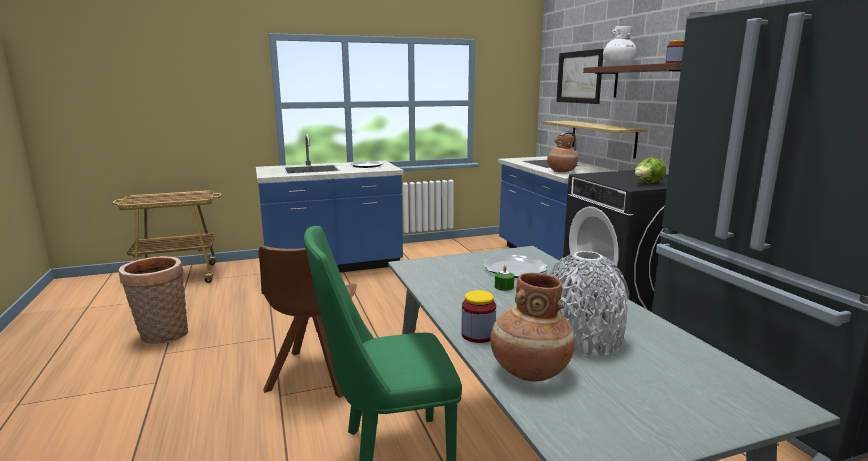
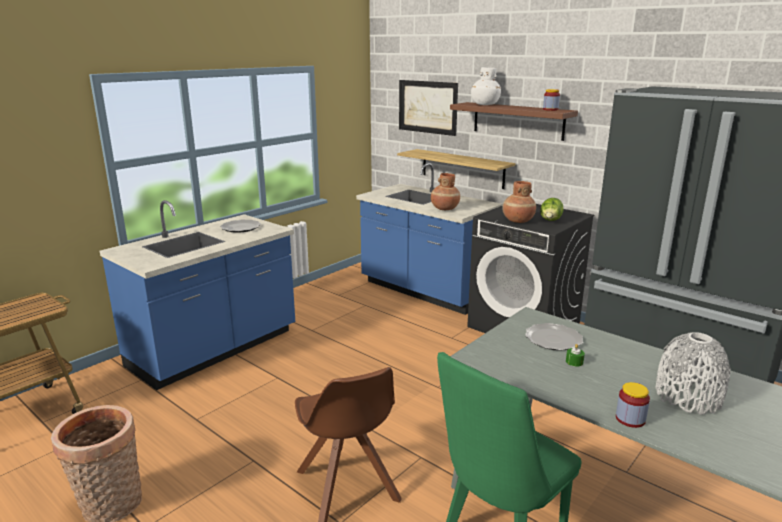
camera: 30 degrees left, 5 degrees up
(529, 370) = (703, 440): brown vase -> brown vase (517, 221)

